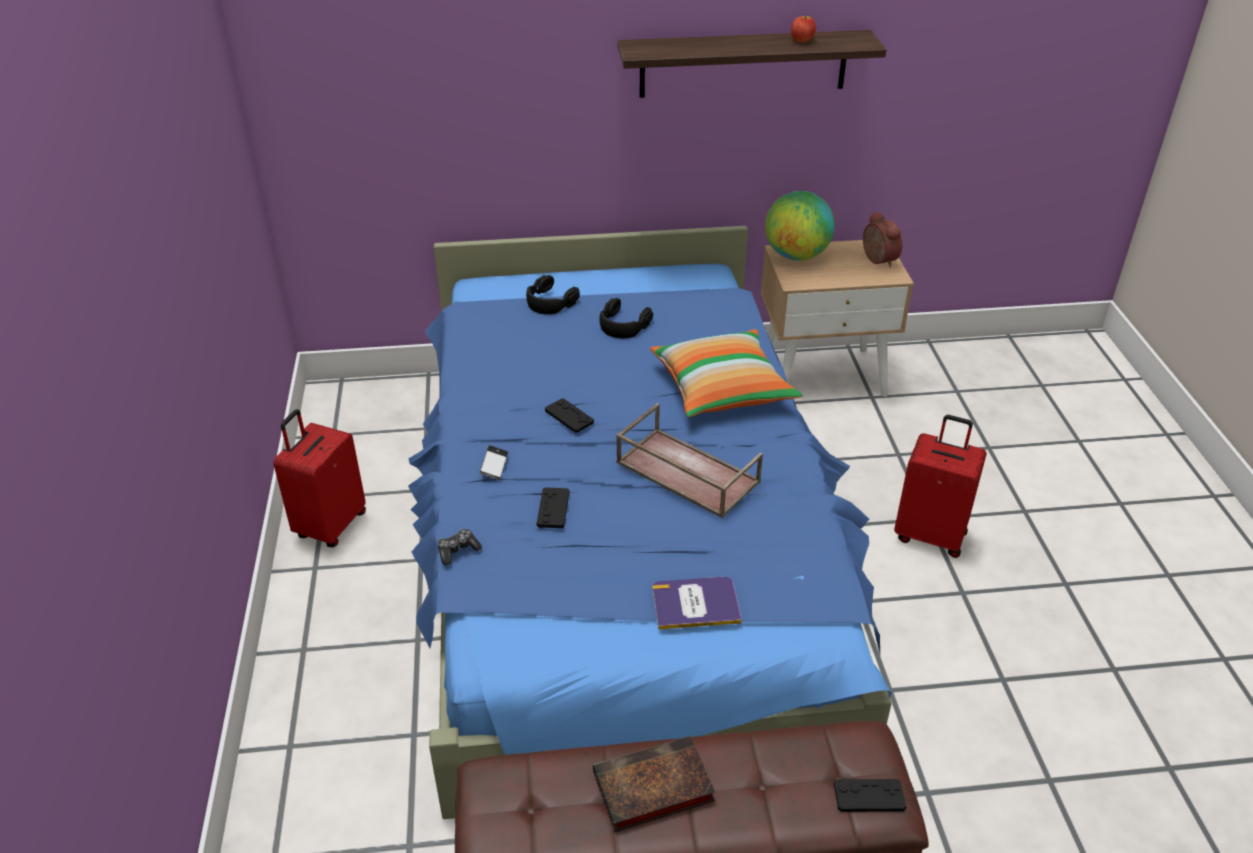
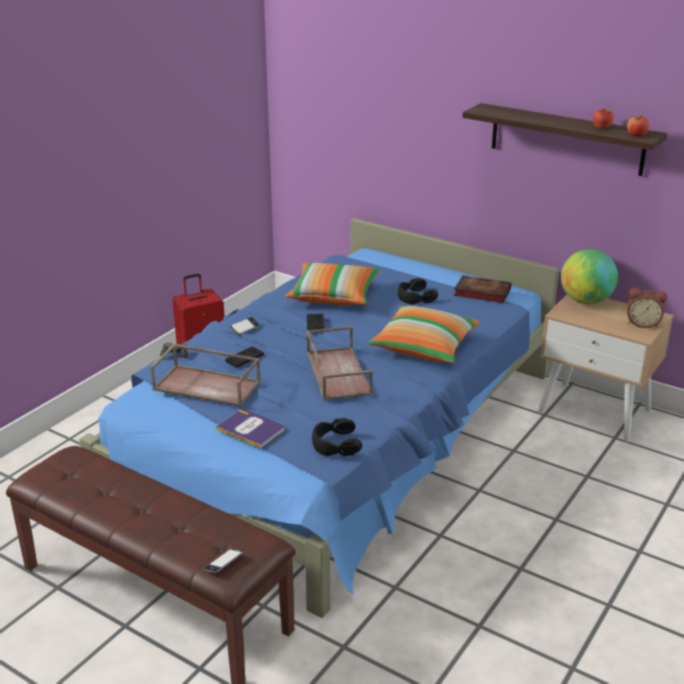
camera: 40 degrees right, 10 degrees down
(532, 366) = (334, 296): none -> pillow
(550, 302) = (390, 272): black headphones -> black headphones (335, 444)
(567, 573) = (208, 385): none -> brown tray
(650, 789) = (128, 497): book -> book (480, 292)
(852, 41) = (636, 135): none -> apple
(869, 796) = (224, 563): black game controller -> phone
(877, 260) = (643, 323): alarm clock -> alarm clock turned 90 degrees clockwise
(930, 535) = (544, 528): red suitcase -> none

